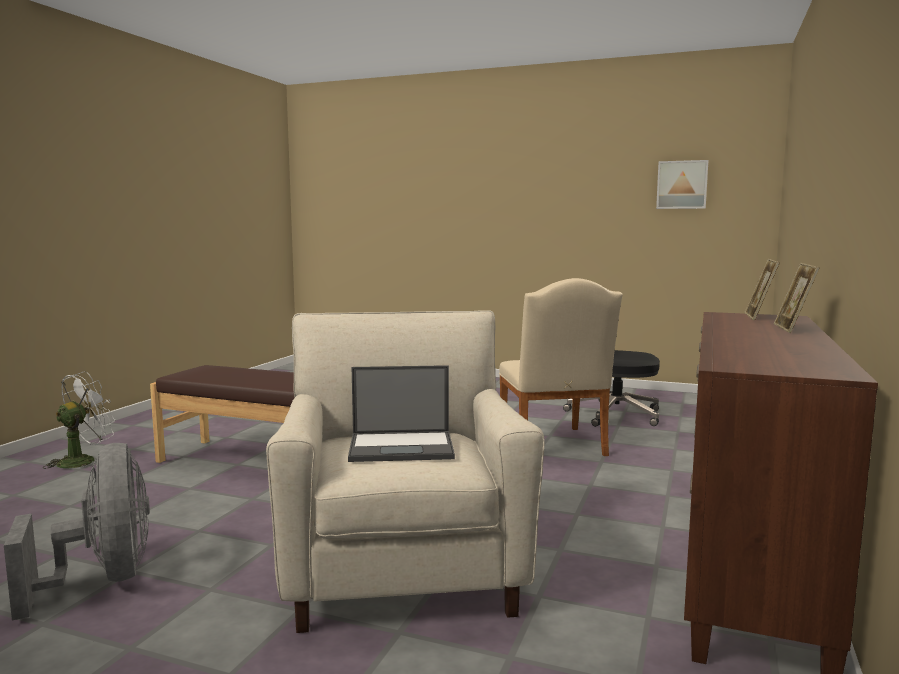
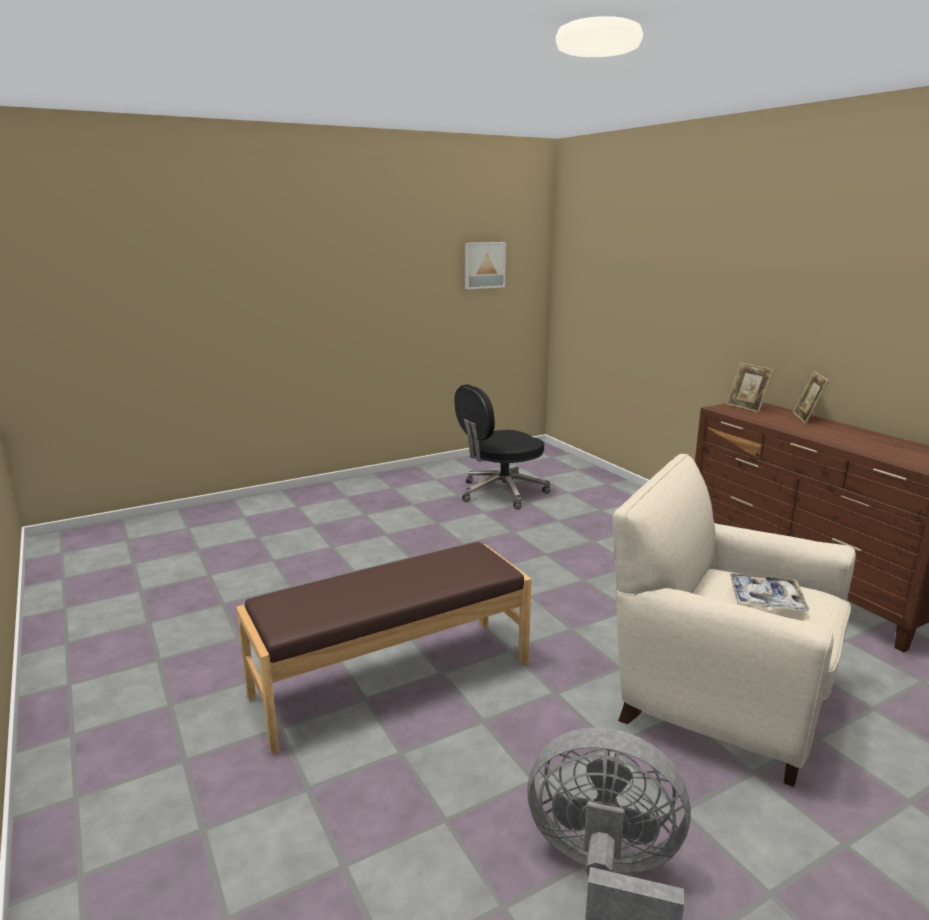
camera: 50 degrees left, 10 degrees up
(83, 460) = (168, 816): white fan -> none
(403, 447) = (766, 599): laptop -> tray
(553, 446) = (538, 541): beige chair -> none
(792, 329) = (806, 418): picture frame -> picture frame turned 45 degrees clockwise

